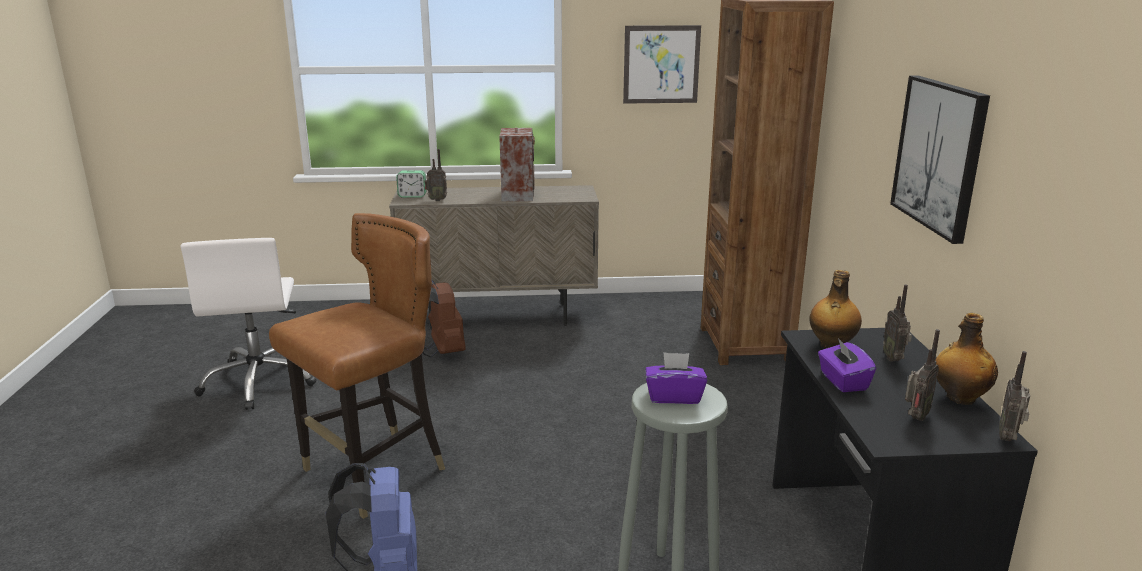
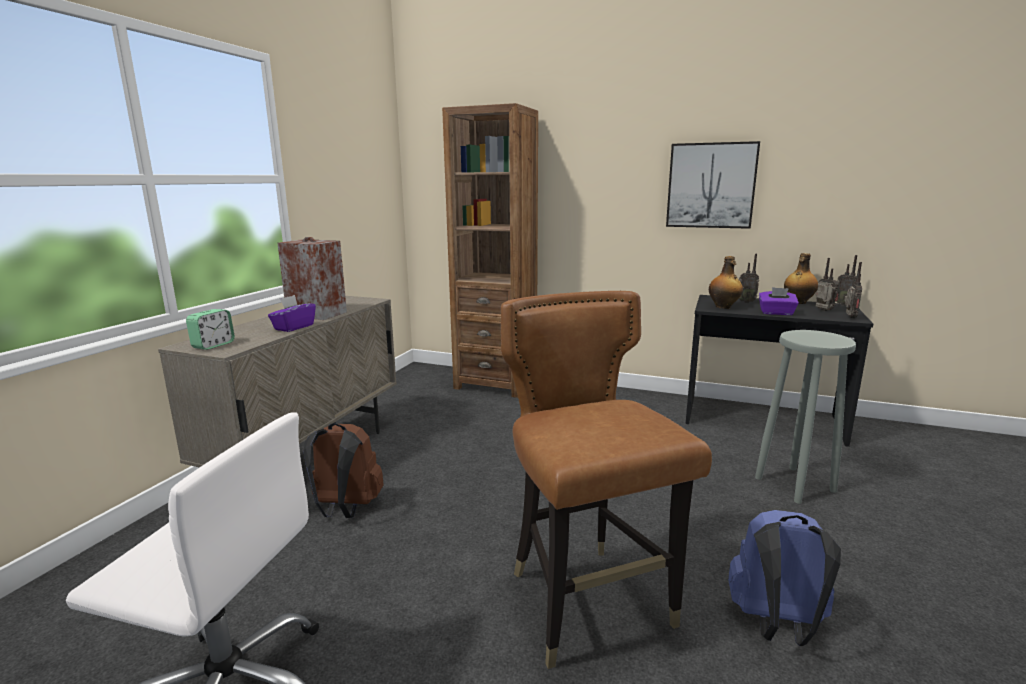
camera: 65 degrees left, 5 degrees down
(436, 200) = (258, 338): radio -> radio (849, 317)
(661, 64) = (349, 176): picture -> none
(674, 396) = (814, 338): purple tissue box -> purple tissue box (293, 327)

